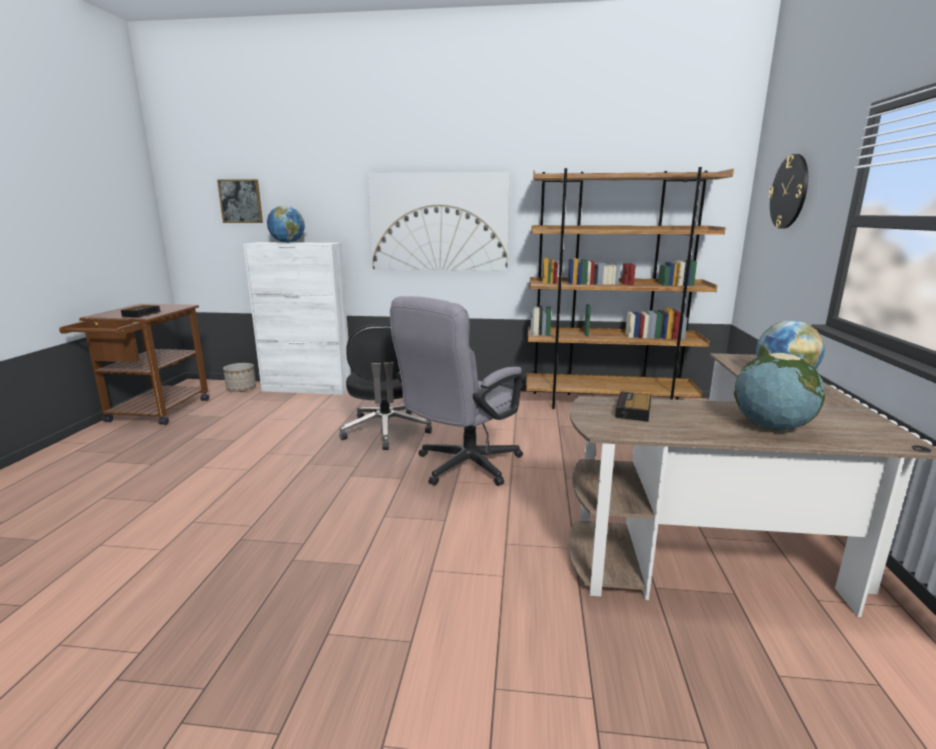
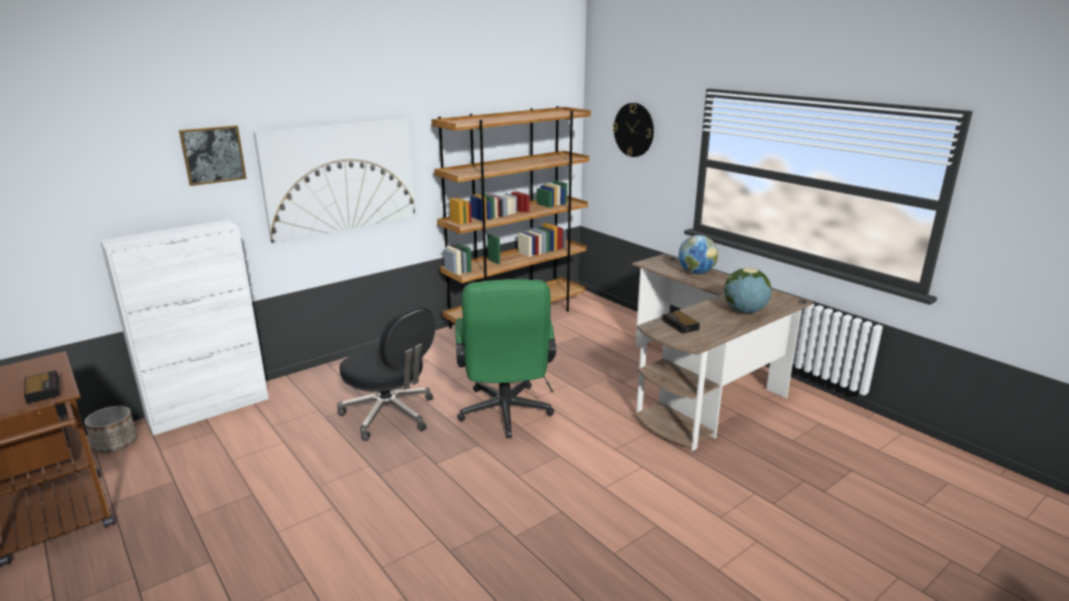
camera: 45 degrees left, 5 degrees up
(241, 201) = (59, 187): picture -> picture (213, 155)
(287, 243) = (163, 234): globe -> none
(461, 467) = (505, 415): grey office chair -> green office chair

